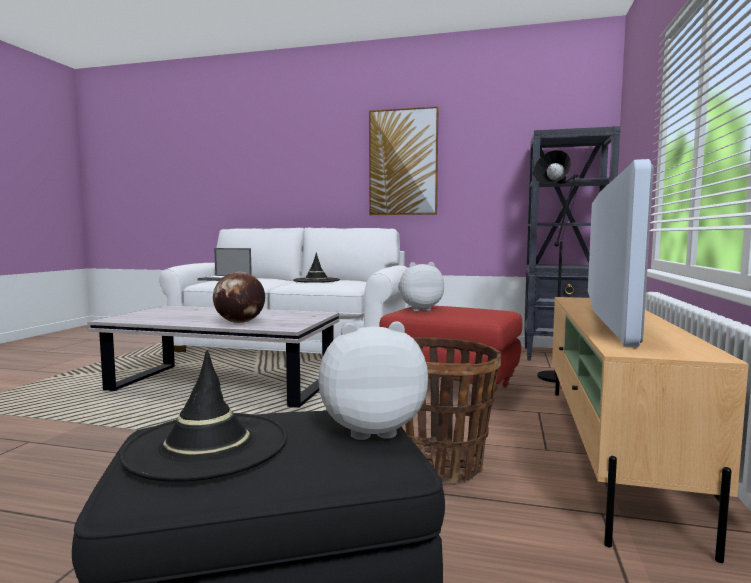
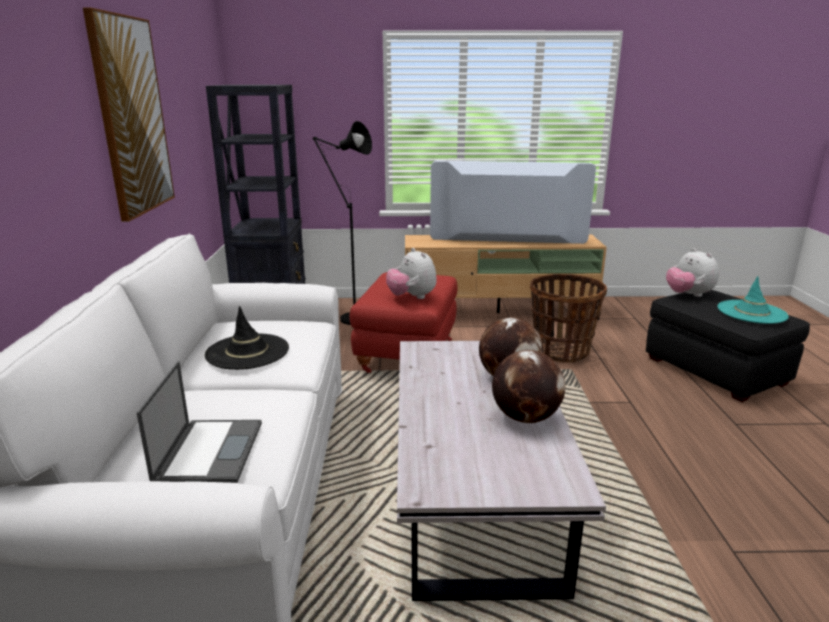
camera: 105 degrees left, 15 degrees up
(186, 320) = (525, 417): none -> globe
(207, 445) = (752, 312): black hat -> turquoise hat

